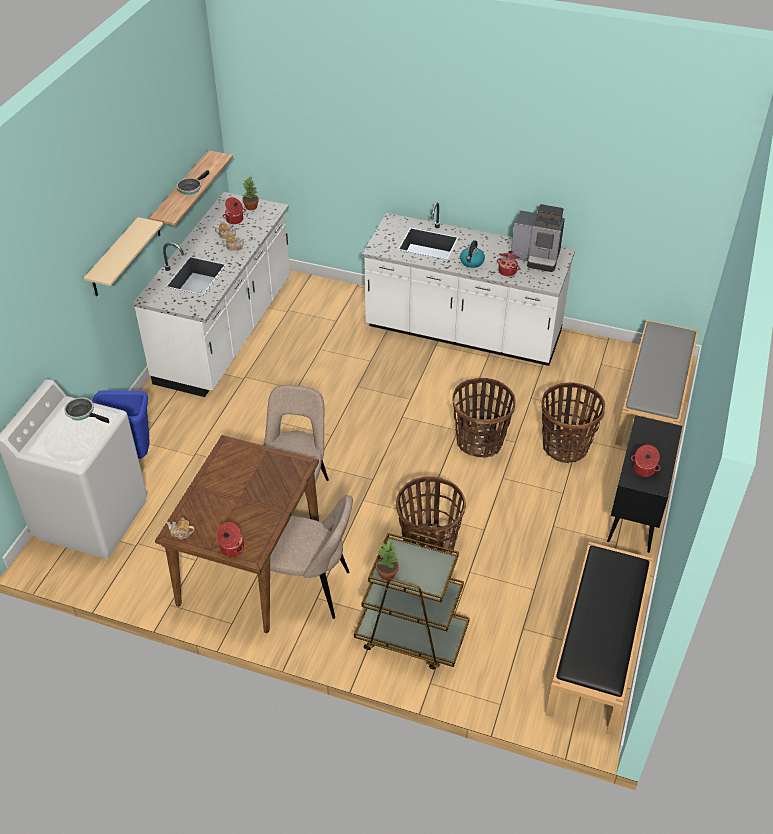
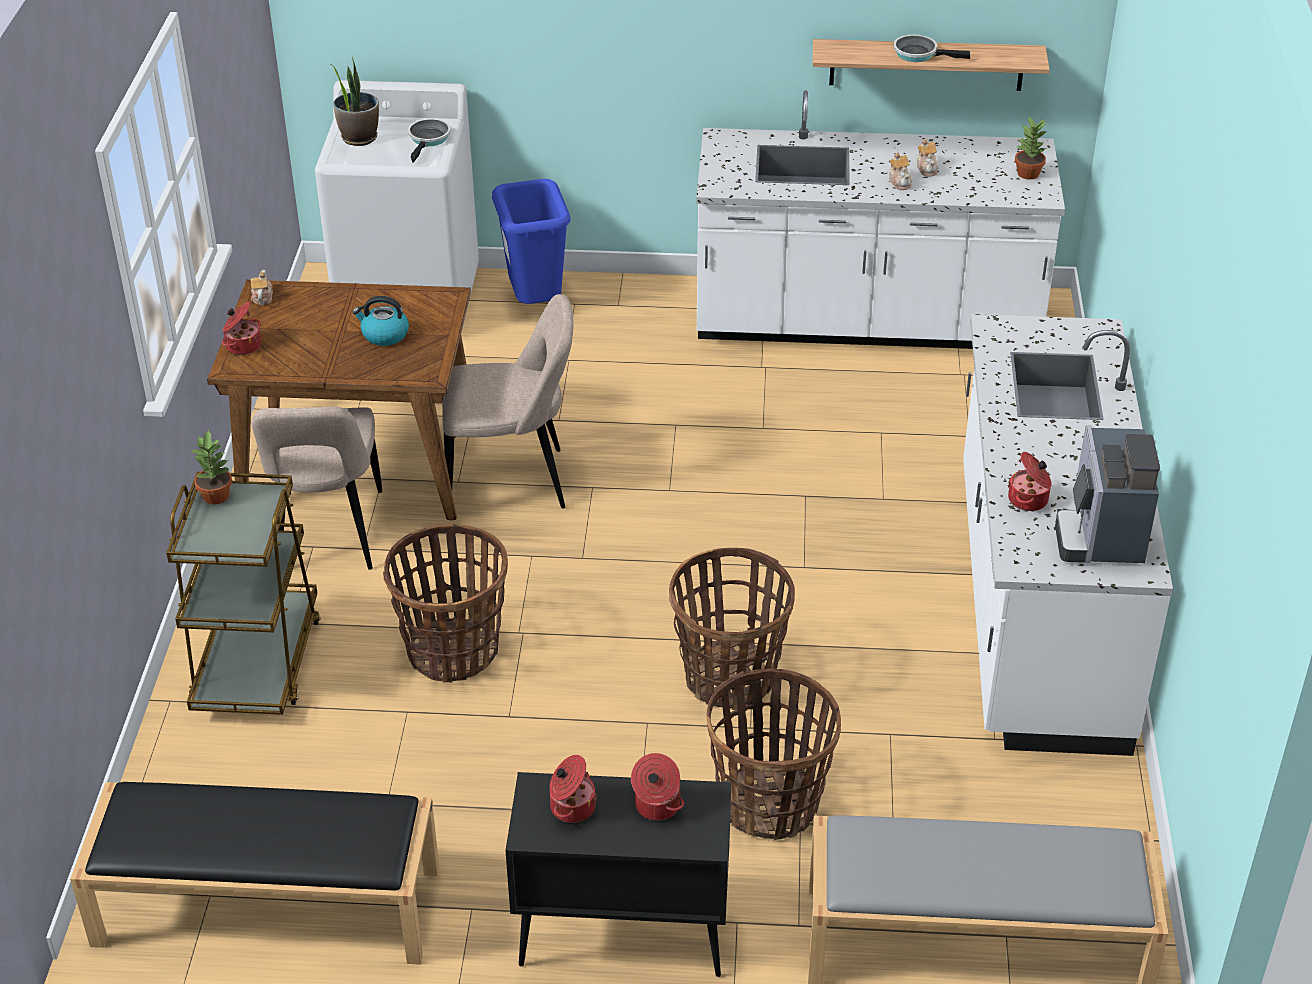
camera: 75 degrees right, 5 degrees down
(57, 445) = (359, 137): none -> potted plant
(114, 259) = (695, 38): beige shelf -> none
(235, 220) = (977, 166): cooking pot -> cooking pot (656, 806)
(471, 262) = (1028, 448): kettle -> kettle (384, 335)

